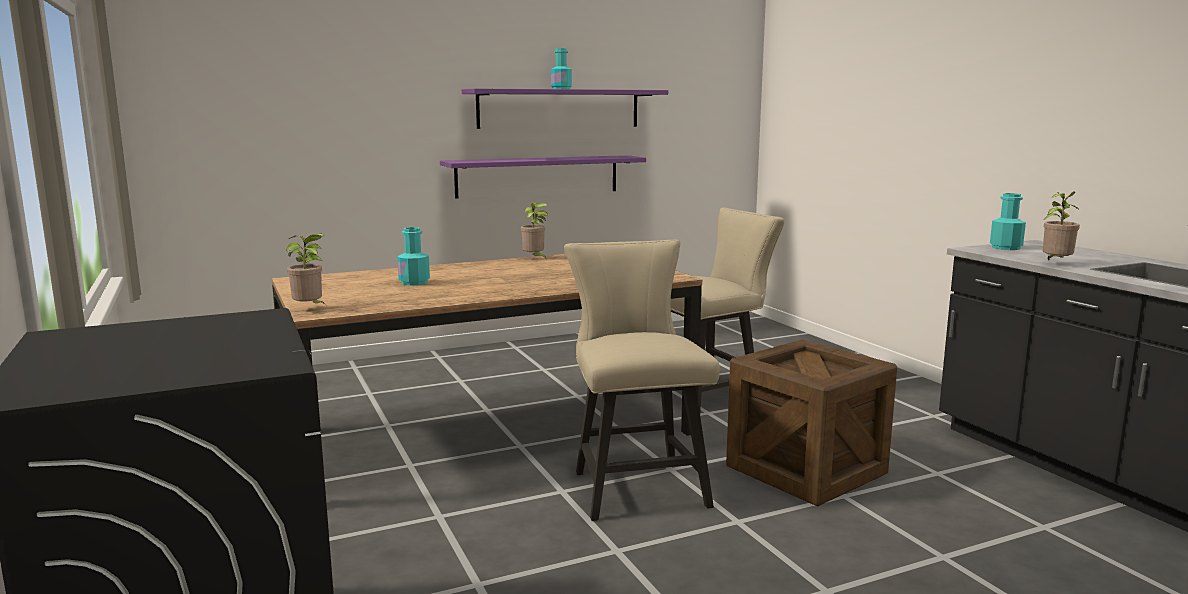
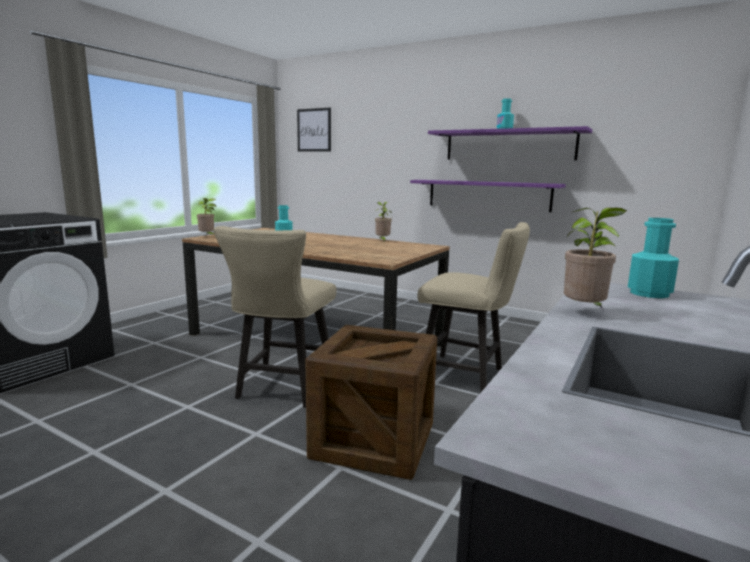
camera: 55 degrees right, 0 degrees up
(197, 76) = (314, 130): none -> picture
(635, 485) = (282, 390): beige chair -> beige chair turned 150 degrees clockwise

